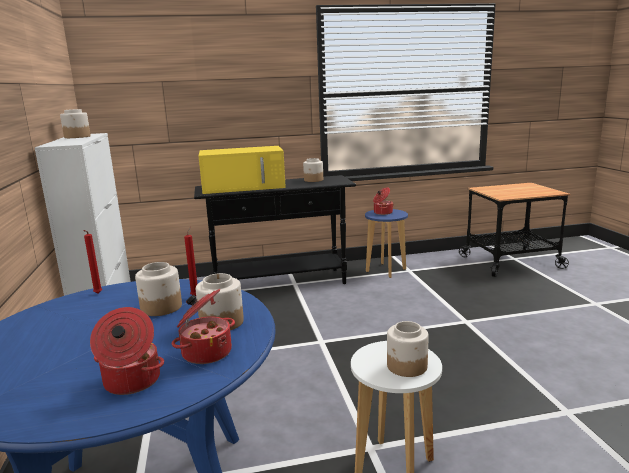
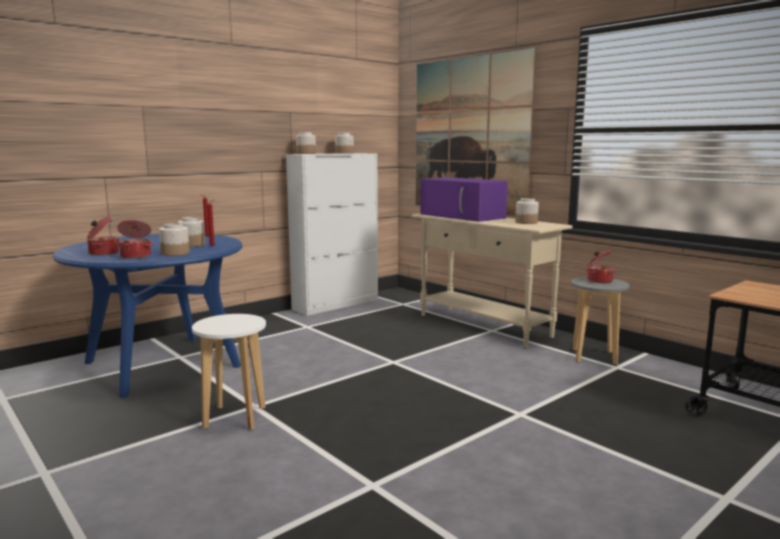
camera: 60 degrees right, 5 degrees down
(199, 104) = (469, 135): none -> picture
(244, 186) = (463, 216): yellow microwave -> purple microwave
(280, 283) = (483, 326): black console table -> beige console table
(385, 270) = (594, 357): blue stool -> grey stool
(407, 366) = (224, 326): jar -> jar (306, 153)

